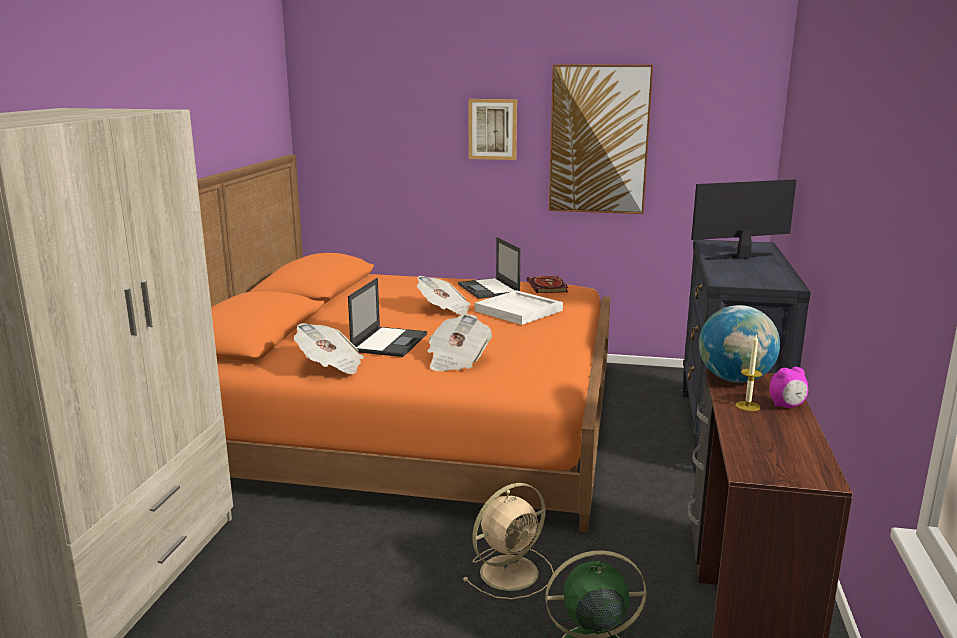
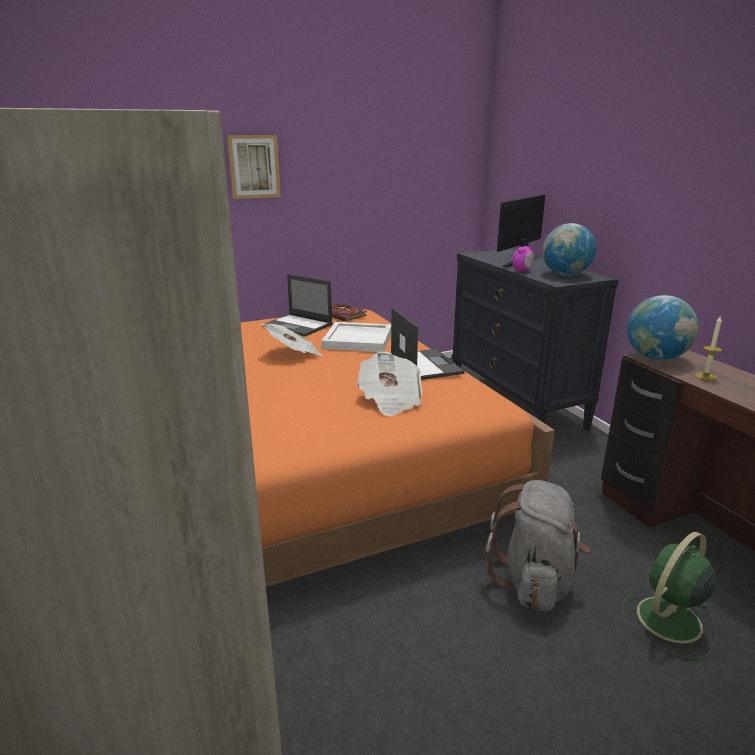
camera: 35 degrees left, 5 degrees up
(331, 365) = (281, 442): newspaper -> none
(389, 342) = (298, 399): laptop -> laptop (425, 365)
(511, 571) = (534, 581): beige fan -> grey backpack
(599, 140) = (353, 173): picture -> none
(756, 277) = (565, 275): none -> globe
(786, 406) = (722, 369): alarm clock -> alarm clock (522, 271)

